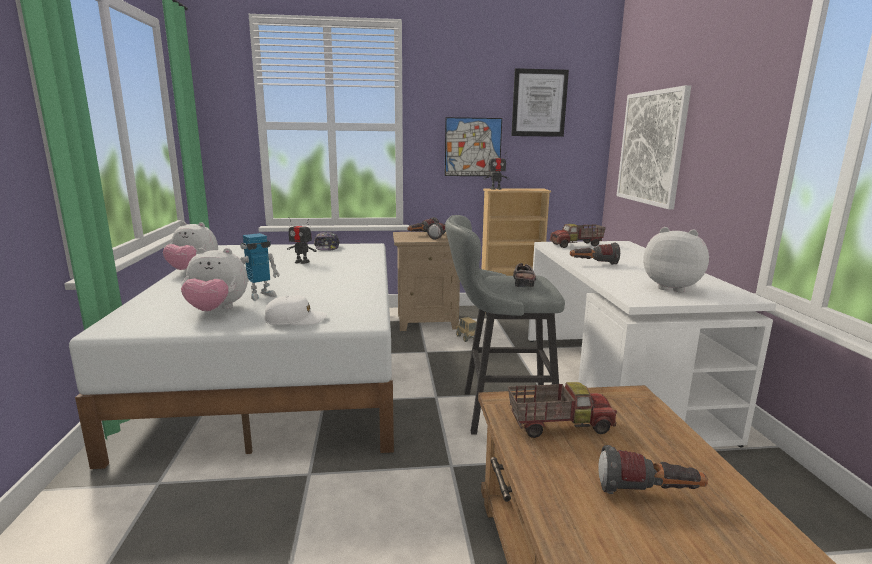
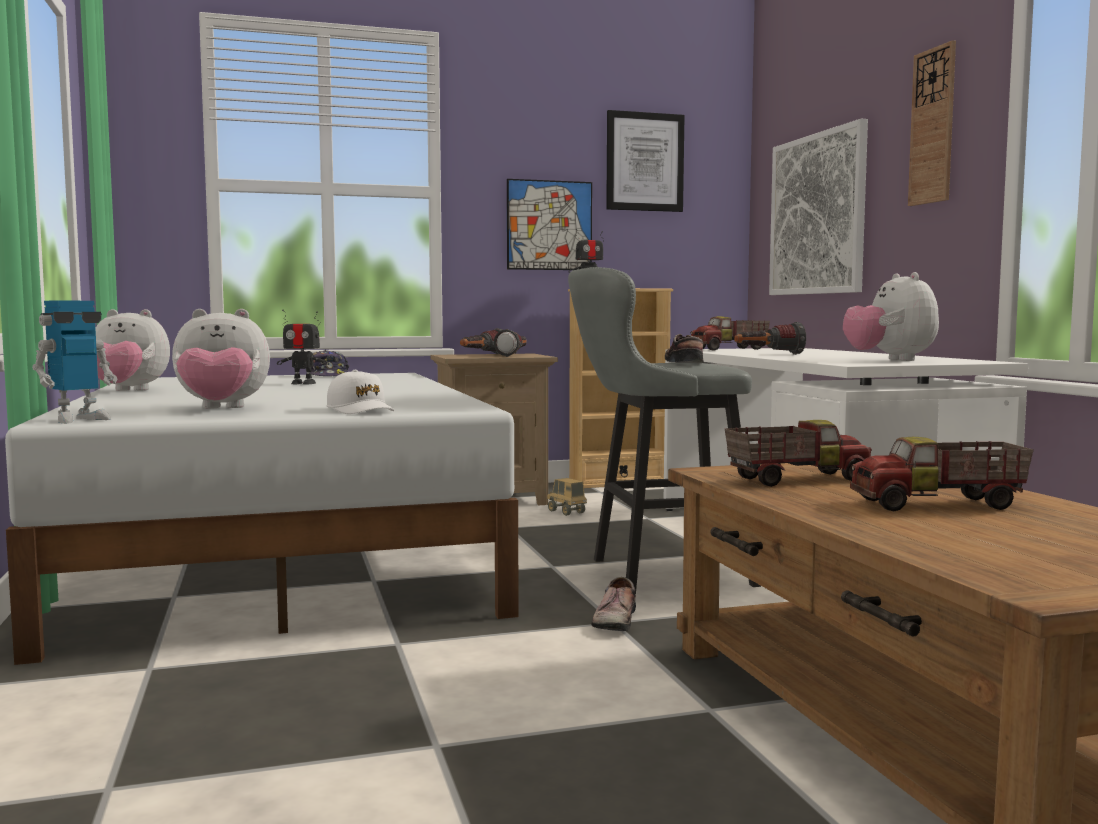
camera: 10 degrees left, 10 degrees down
(261, 295) = (275, 400): toy robot -> toy robot (78, 419)
(296, 320) = (360, 410): white cap -> white cap turned 75 degrees clockwise
(452, 463) = (613, 620): none -> shoe
(648, 493) = (939, 505): flashlight -> toy truck
(672, 287) = (890, 360): plush toy -> plush toy turned 120 degrees counterclockwise
(735, 100) = (933, 126): none -> wall clock

